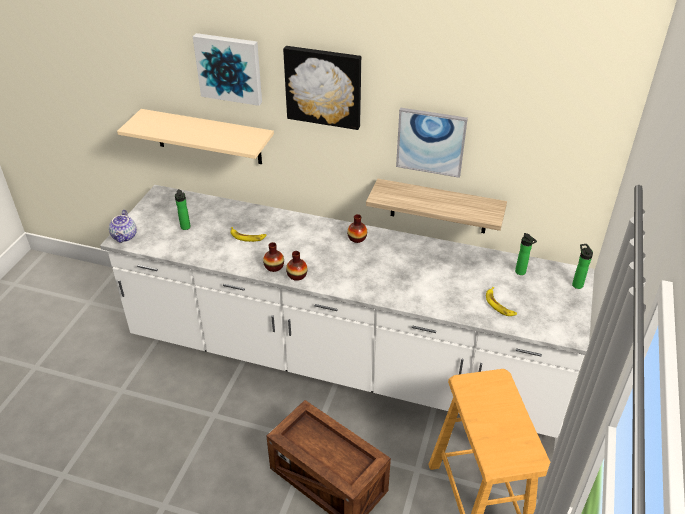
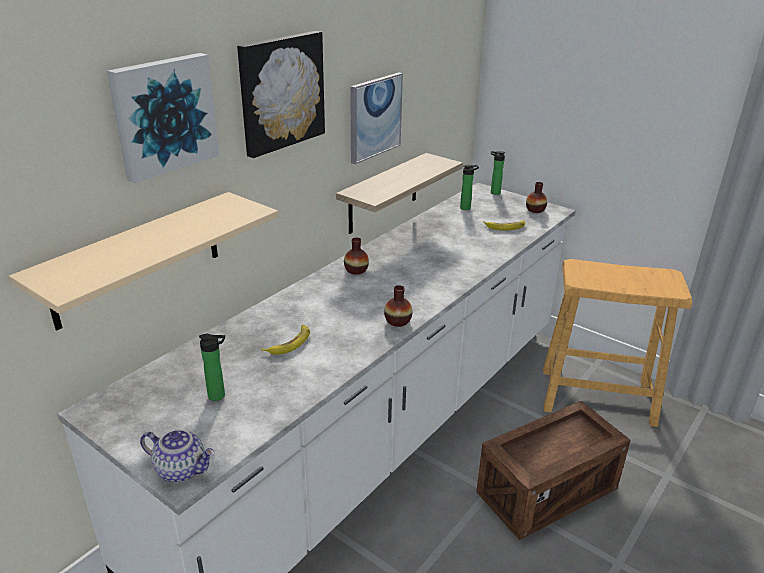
camera: 70 degrees left, 10 degrees down
(274, 267) = (370, 334): vase -> vase (535, 210)

